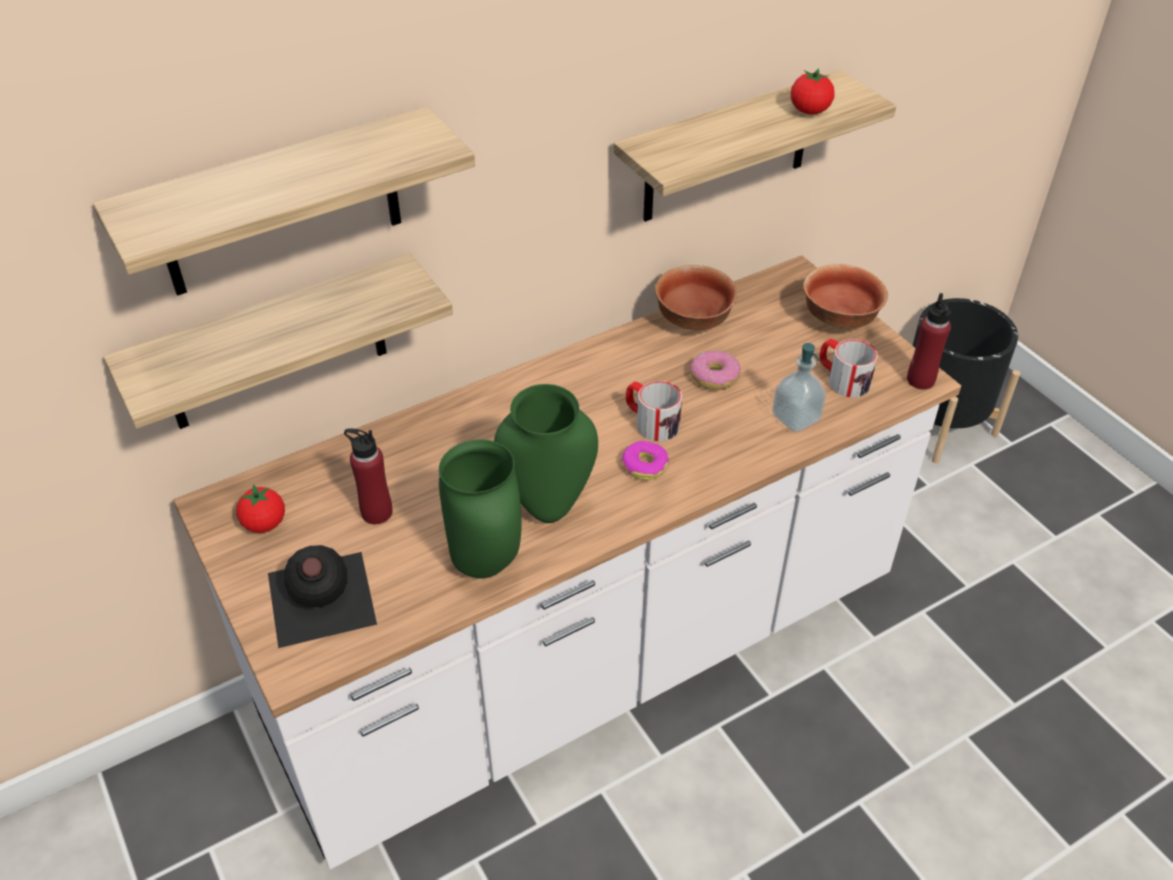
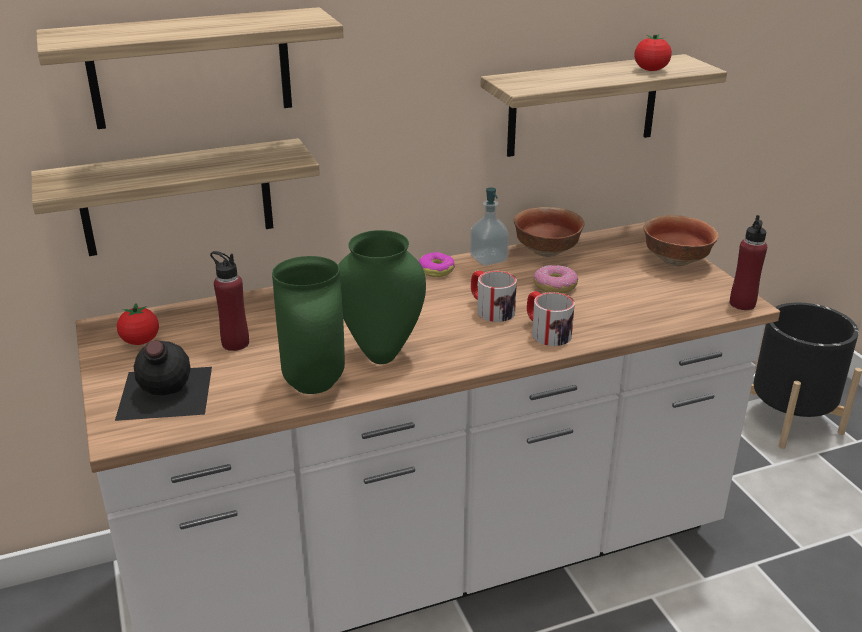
camera: 10 degrees right, 15 degrees down
(645, 466) = (476, 336): donut -> donut (436, 270)
(795, 418) = (621, 318): soap dispenser -> soap dispenser (488, 259)
(842, 379) = (669, 297): mug -> mug (546, 332)

